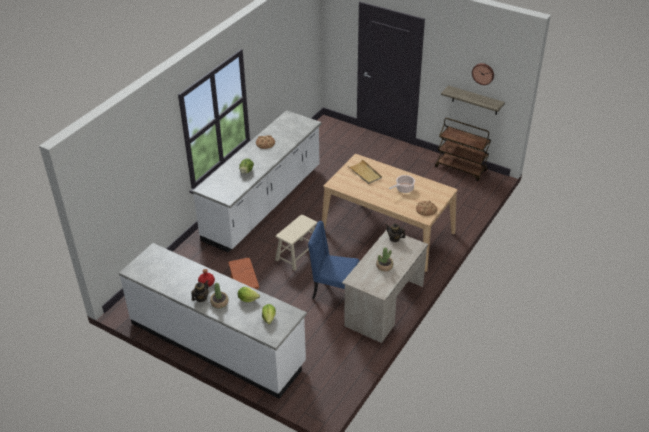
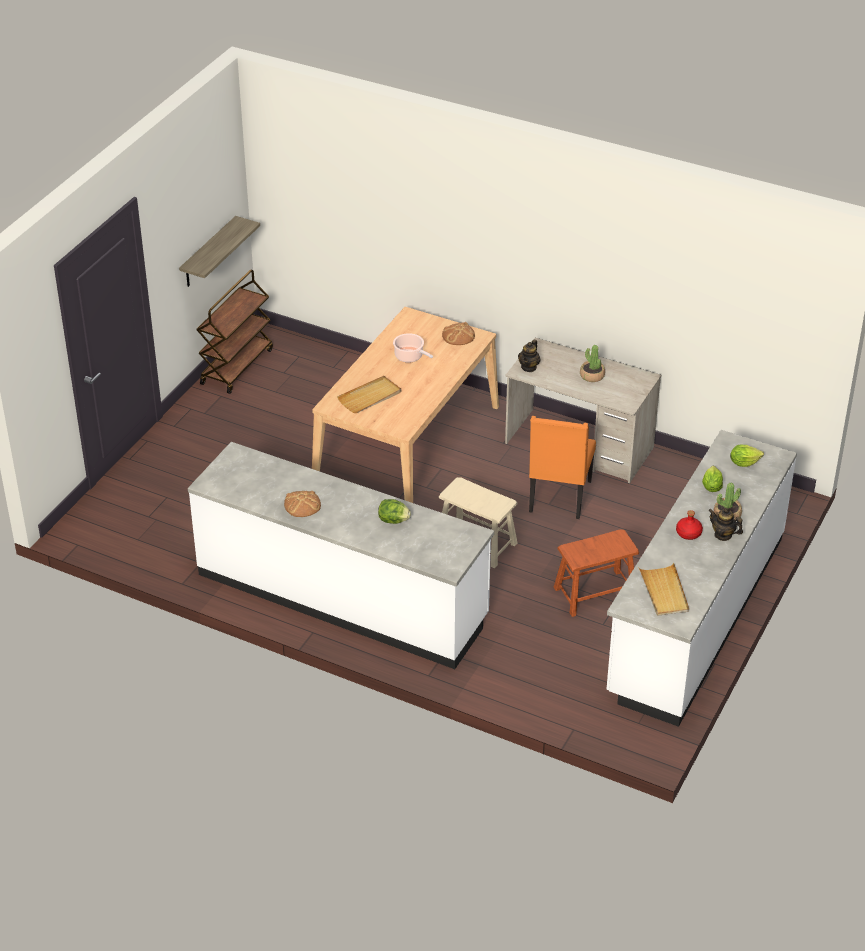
camera: 95 degrees left, 0 degrees up
(159, 266) = (664, 592): none -> beige tray
(333, 292) = (558, 497): blue chair -> orange chair
(483, 73) = (209, 201): wall clock -> none

